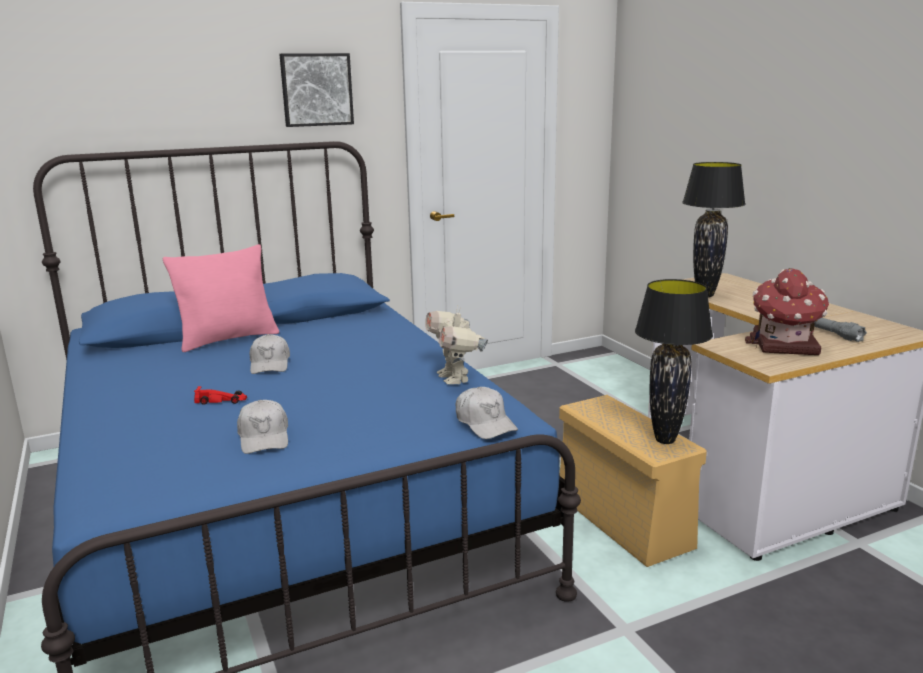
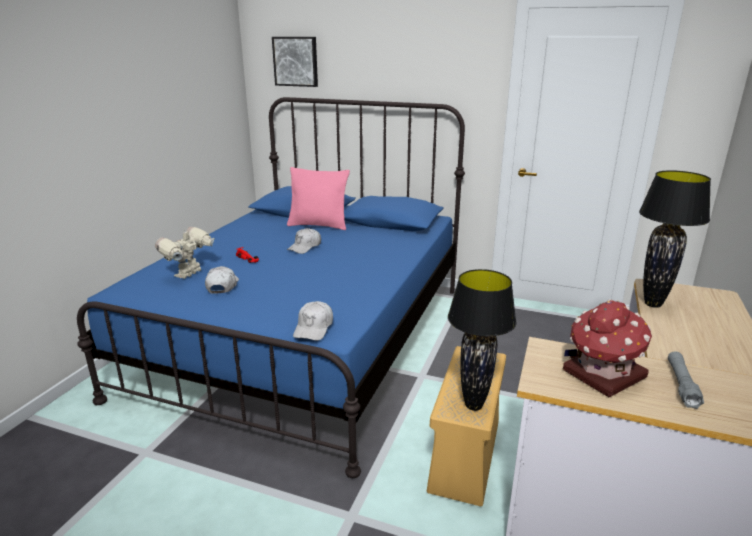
camera: 45 degrees right, 5 degrees up
(264, 437) = (222, 286): white cap -> white cap turned 150 degrees clockwise
(316, 90) = (440, 64): picture -> picture (296, 61)
(455, 378) = (365, 294): toy robot -> toy robot (190, 274)

